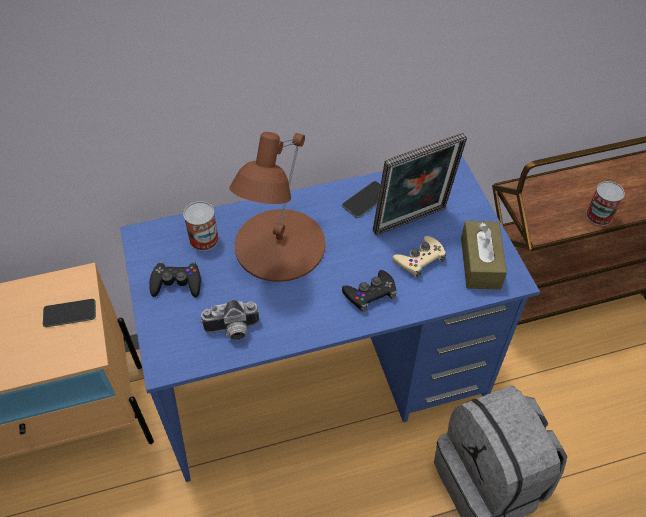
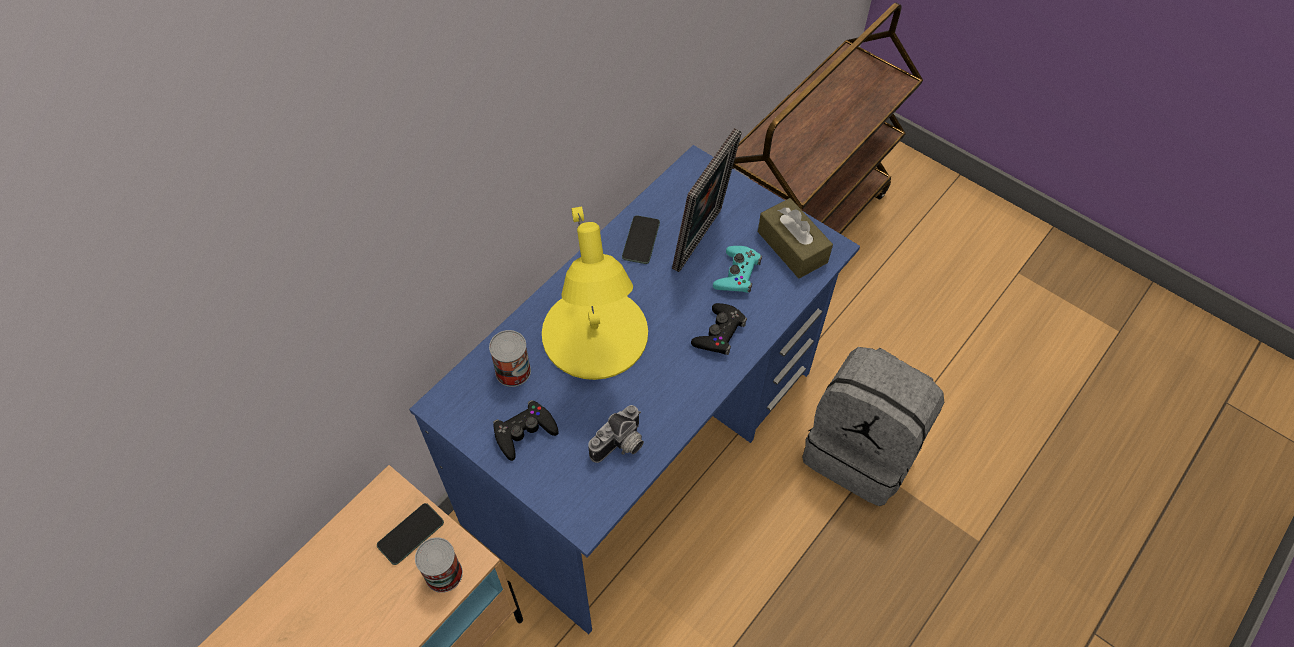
camera: 35 degrees left, 5 degrees up
(278, 246) = (594, 335): brown table lamp -> yellow table lamp
(419, 260) = (737, 274): beige game controller -> turquoise game controller
(599, 215) = (837, 142): can -> can (443, 574)

